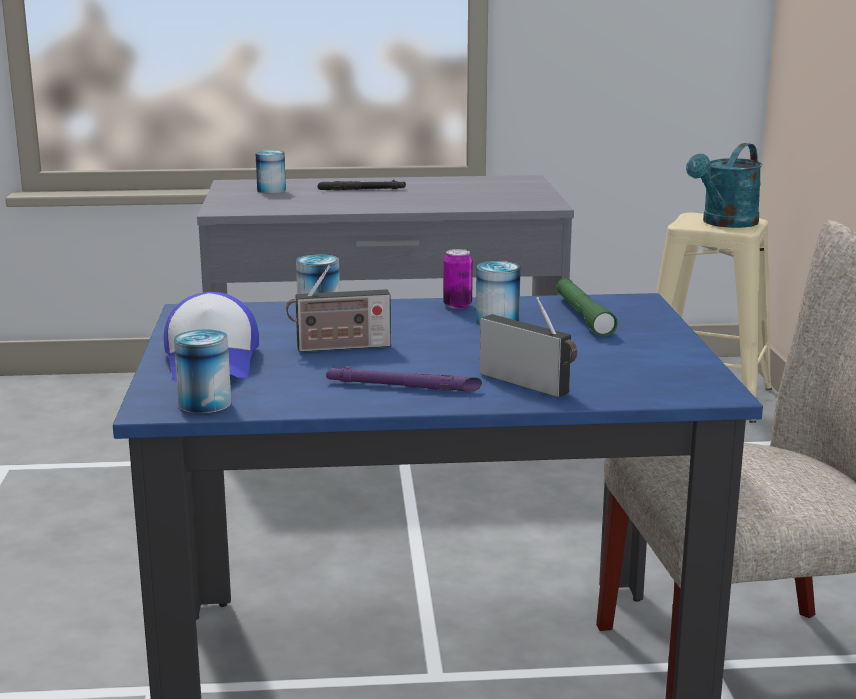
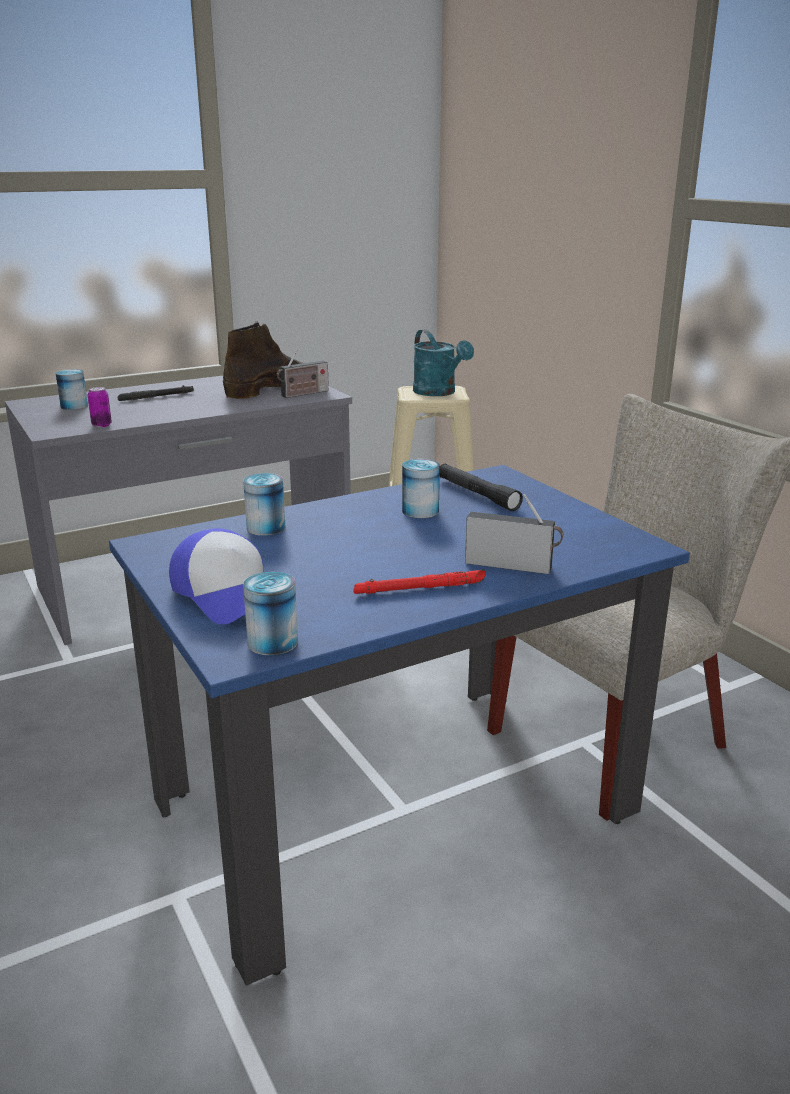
camera: 25 degrees left, 5 degrees up
(339, 347) = (322, 559): radio -> radio (303, 394)
(403, 386) = (420, 588): purple flashlight -> red flashlight
(457, 305) = (370, 500): can -> can (101, 425)
(491, 192) = (269, 387): none -> brown boot
(583, 316) = (477, 494): green flashlight -> black flashlight
(725, 223) = (439, 393): turquoise watering can -> turquoise watering can turned 45 degrees counterclockwise

